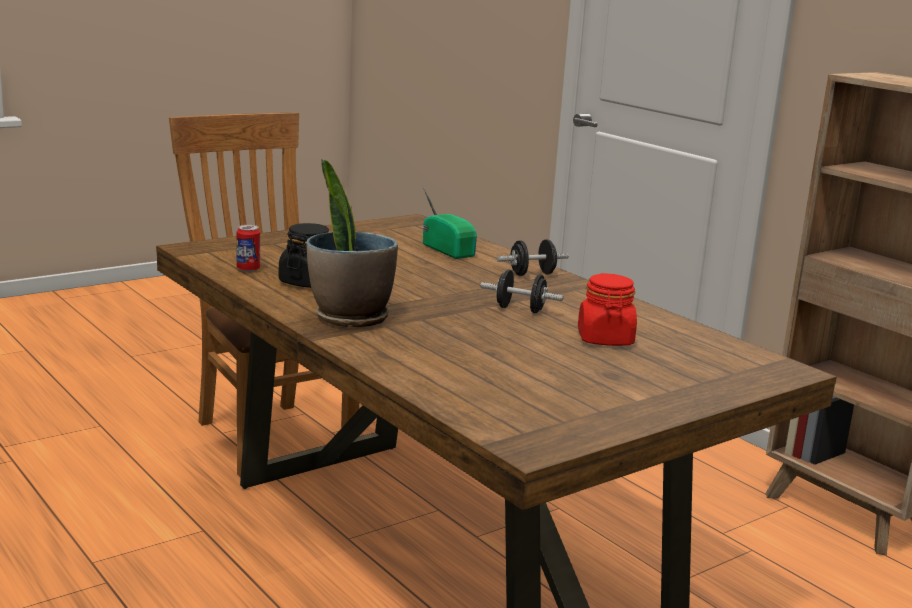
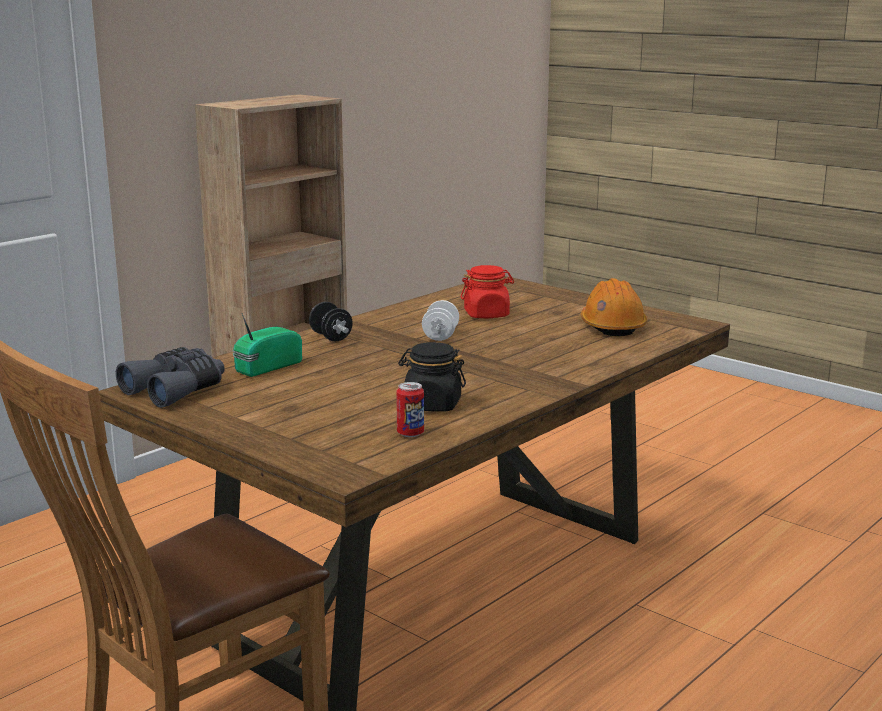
camera: 100 degrees left, 0 degrees up
(350, 317) = (520, 380): potted plant -> none
(406, 228) = (177, 390): none -> grey binoculars
(520, 310) = (440, 336): black dumbbell -> white dumbbell
(532, 392) = (612, 326): none -> orange hard hat

